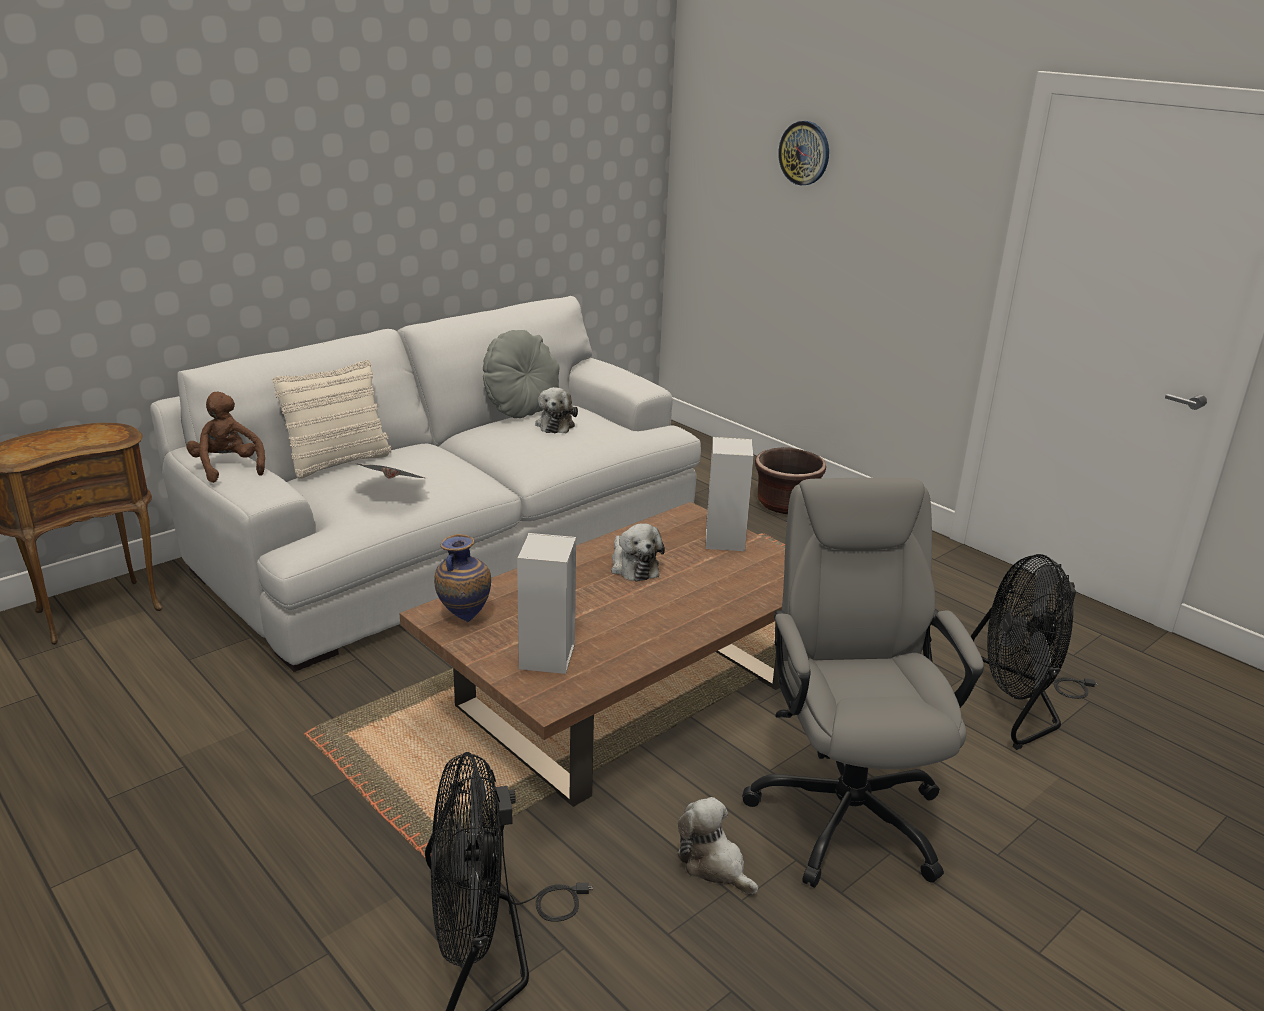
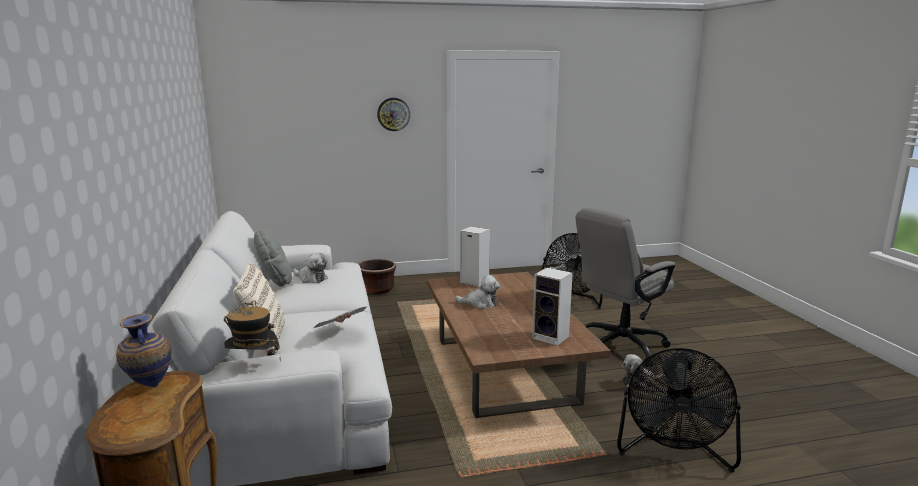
camera: 60 degrees left, 10 degrees down
(228, 468) = (253, 365): brown plush toy -> hat
(463, 618) = (495, 349): vase -> vase (149, 387)
(804, 153) = (321, 103): wall clock -> wall clock (393, 114)
(844, 811) = (619, 348): grey office chair -> grey office chair turned 60 degrees counterclockwise

